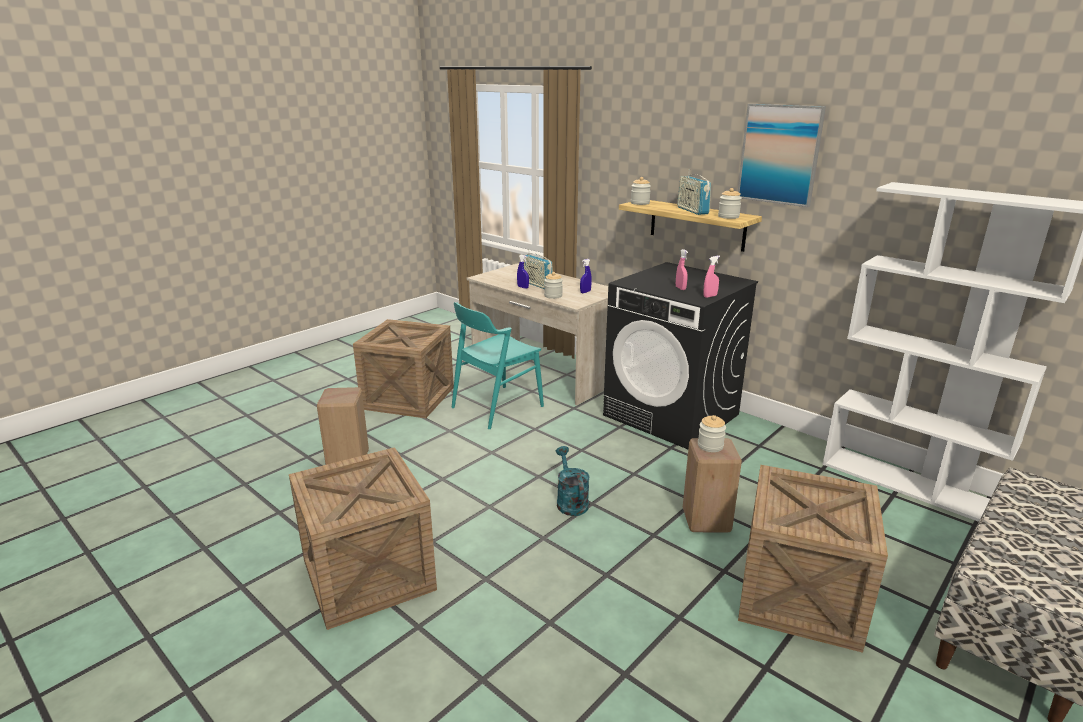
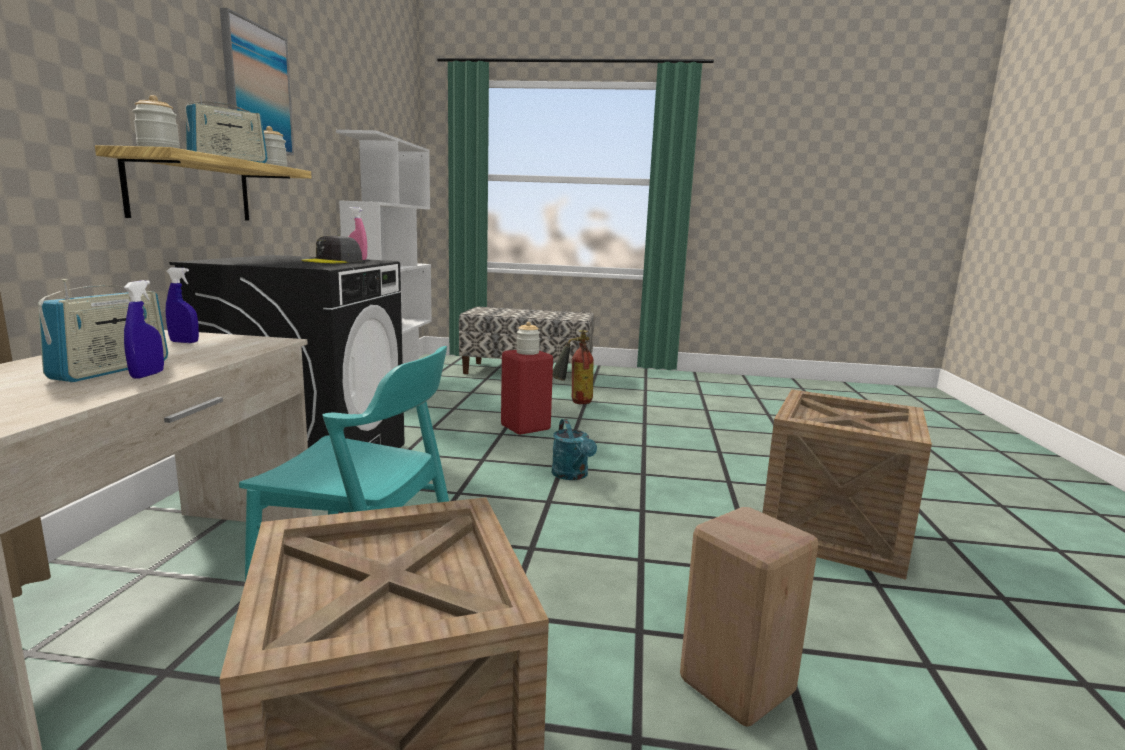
camera: 125 degrees left, 10 degrees down
(553, 296) = (223, 353): jar -> none
(570, 501) = (572, 475): turquoise watering can -> turquoise watering can turned 60 degrees counterclockwise
(680, 288) = (333, 261): pink spray bottle -> grey cap
(707, 519) = (523, 427): beige stool -> red stool
(799, 596) = (573, 402): crate -> fire extinguisher

